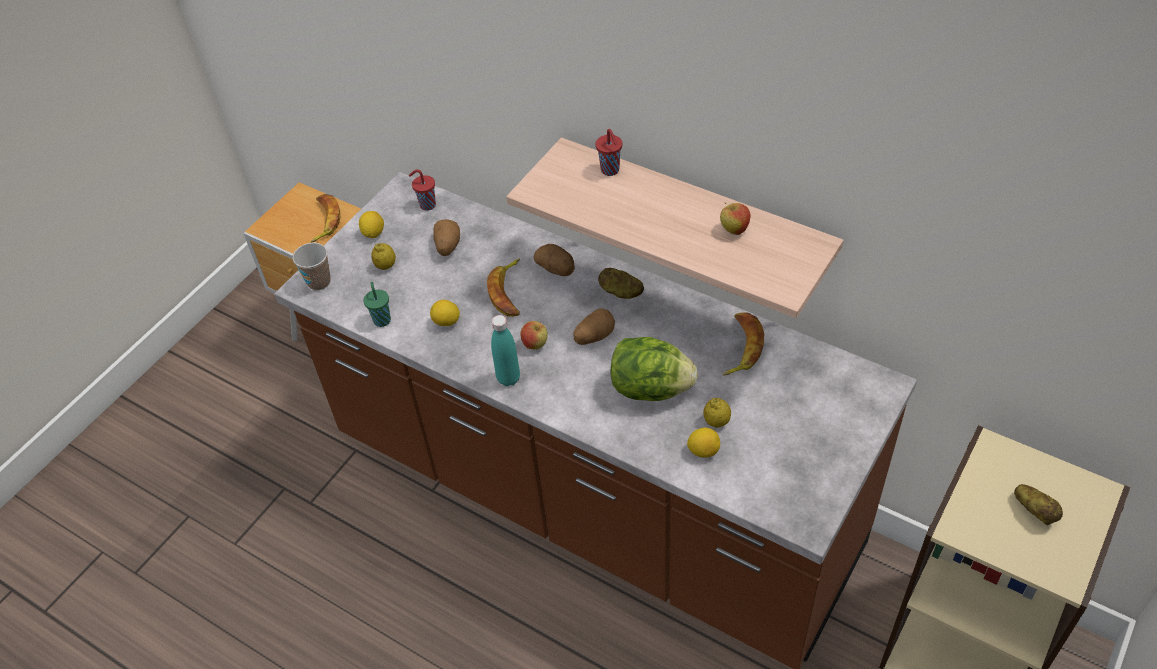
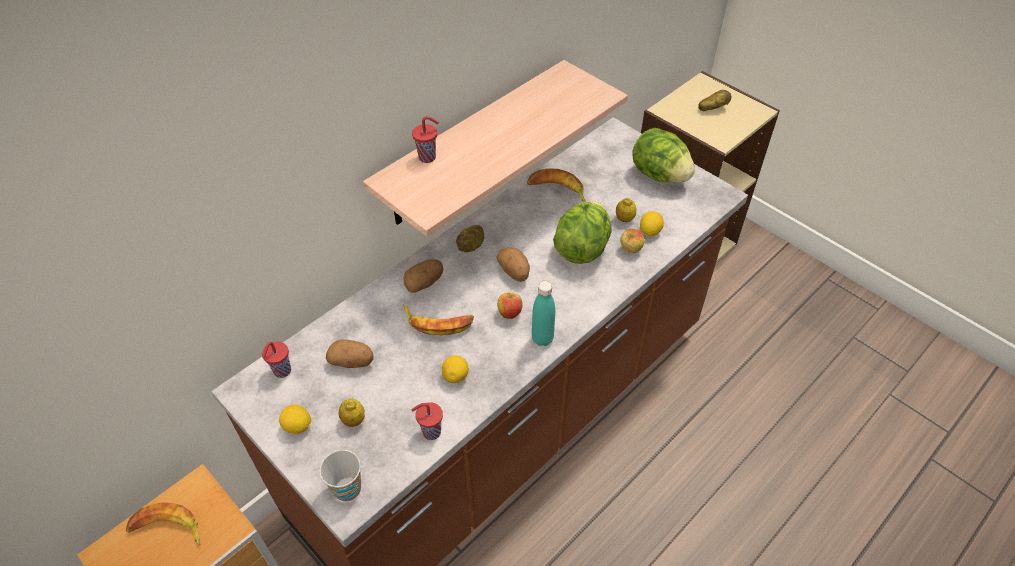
camera: 80 degrees left, 0 degrees up
(382, 319) = (430, 432): green cup -> red cup
(734, 230) = (533, 105): apple -> apple (630, 250)
(816, 447) = (659, 175): none -> lettuce

